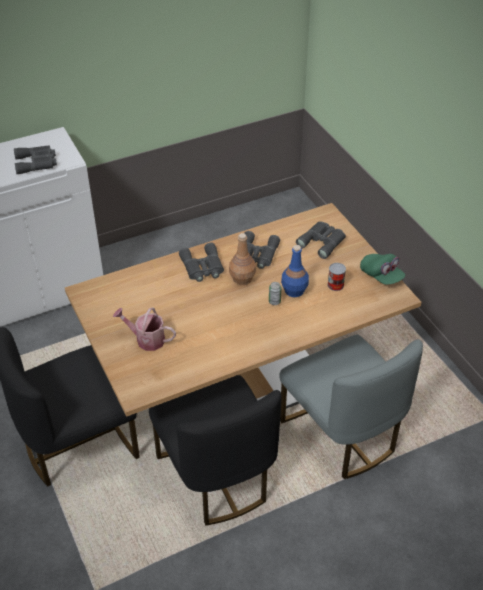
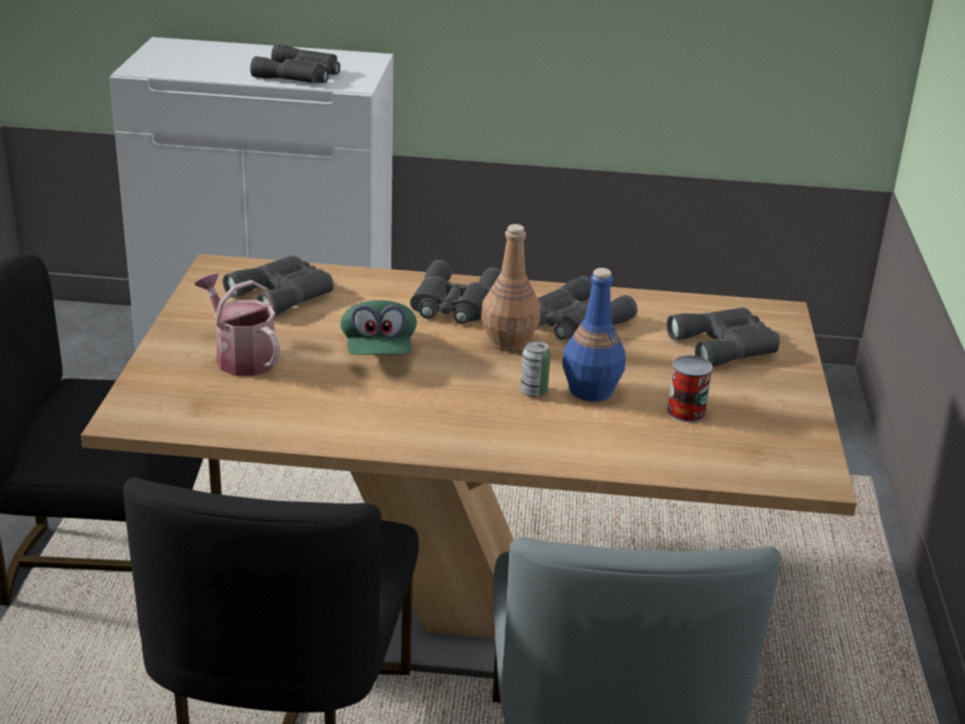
camera: 30 degrees right, 15 degrees down
(127, 294) = (285, 293): none -> grey binoculars
(381, 276) = (802, 432): green cap -> green cap (378, 352)

